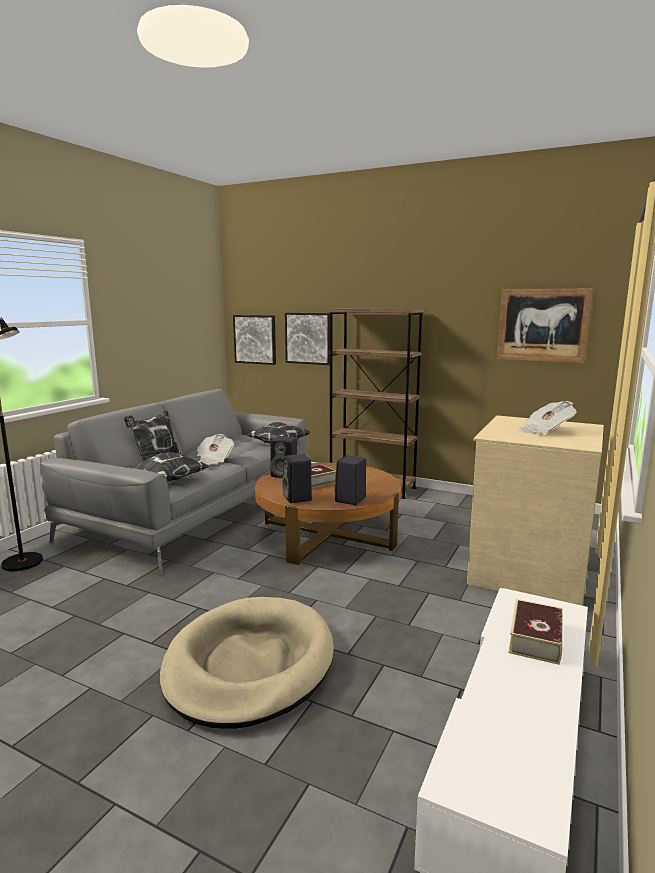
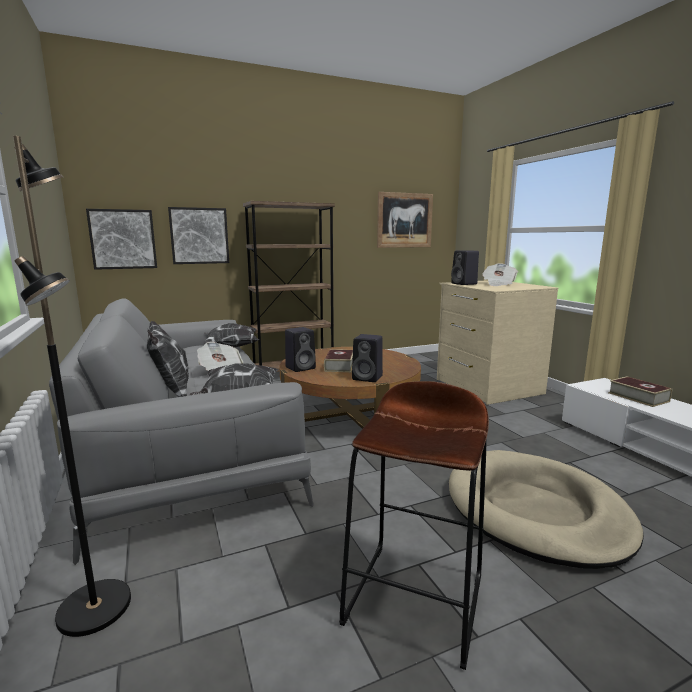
camera: 50 degrees left, 0 degrees up
(85, 643) = (415, 599): none -> brown stool
(350, 500) = (401, 367): black speaker -> black speaker (464, 284)

